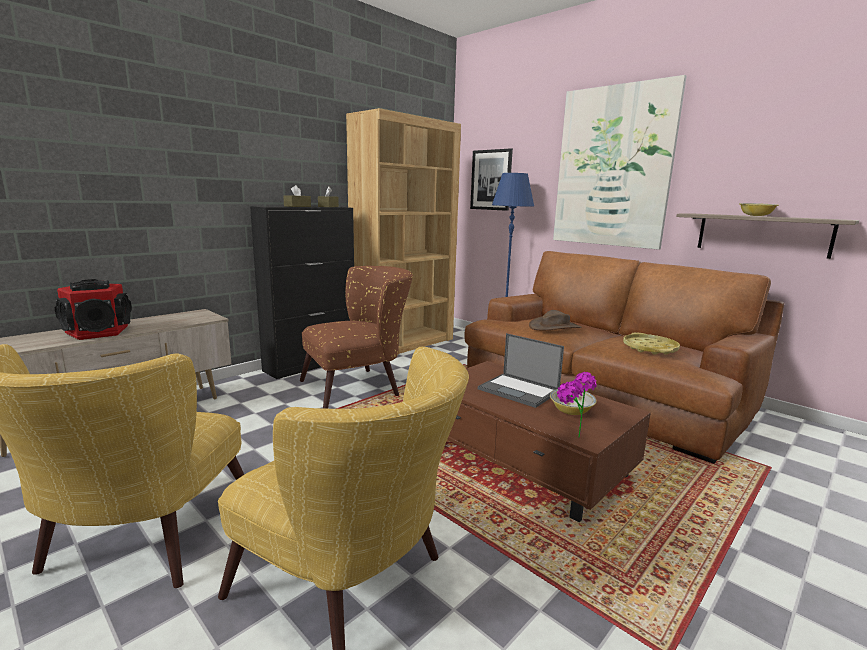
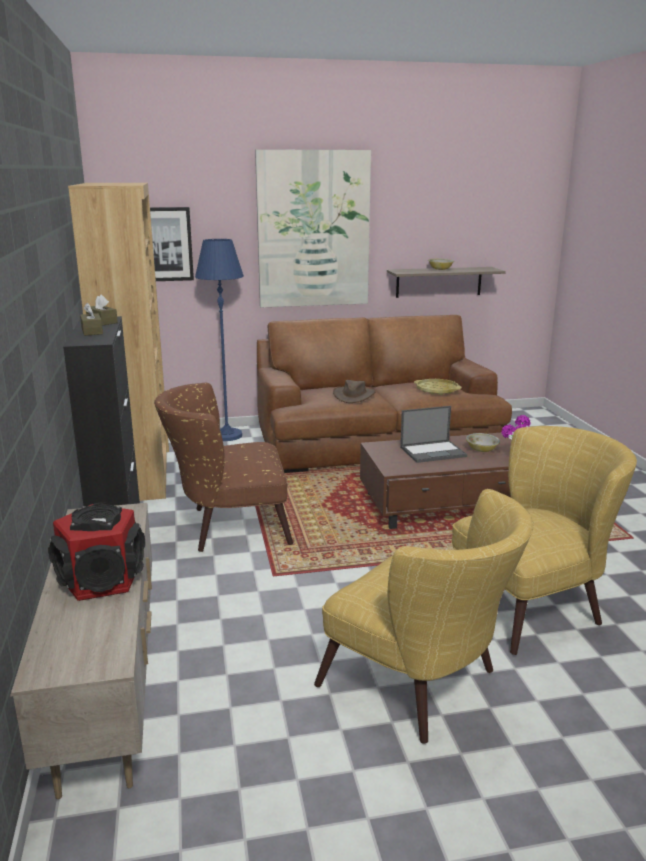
camera: 55 degrees left, 5 degrees up
(360, 387) = (228, 527): brown armchair -> brown armchair turned 105 degrees counterclockwise

